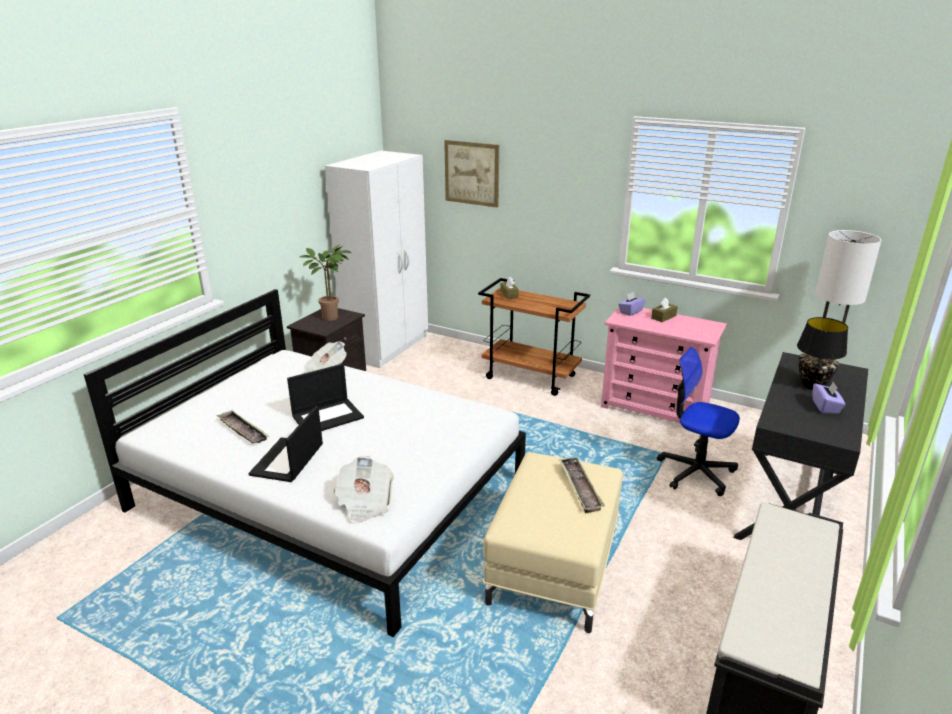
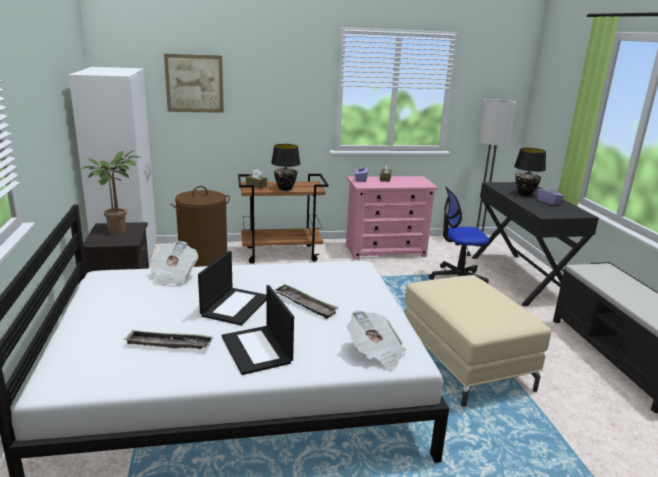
camera: 40 degrees left, 5 degrees down
(447, 365) = (203, 262): none -> brown laundry basket
(531, 305) = (285, 189): none -> black table lamp
(580, 487) = (478, 290): tray -> tray (304, 304)

